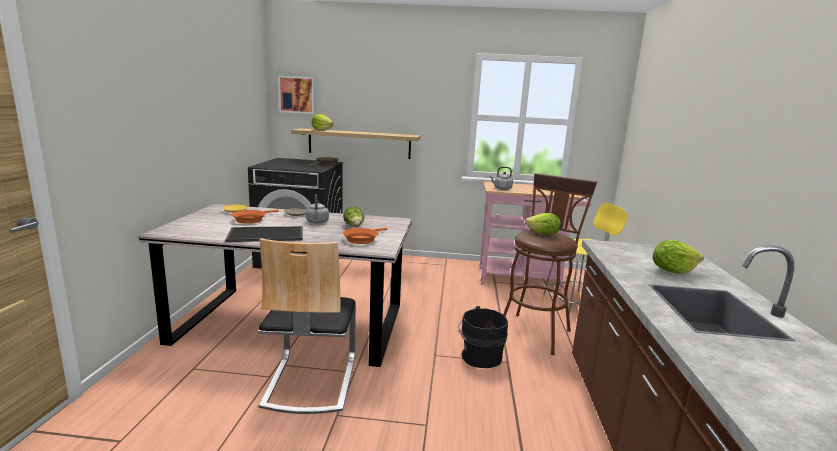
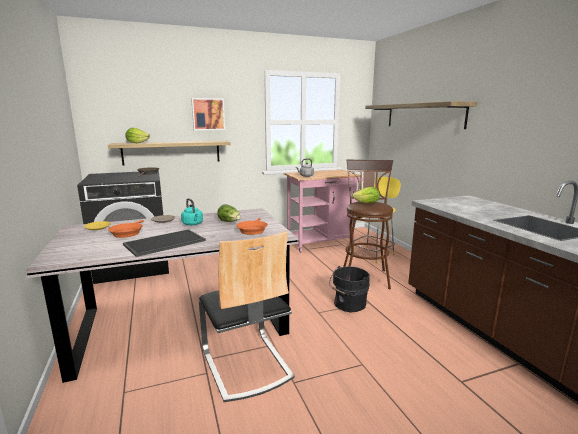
camera: 25 degrees left, 0 degrees up
(297, 94) = (103, 111): picture -> picture (208, 114)
(317, 222) = (193, 224): grey kettle -> turquoise kettle
(672, 271) = (488, 210): lettuce -> none
(675, 123) = (423, 115): none -> shelf

